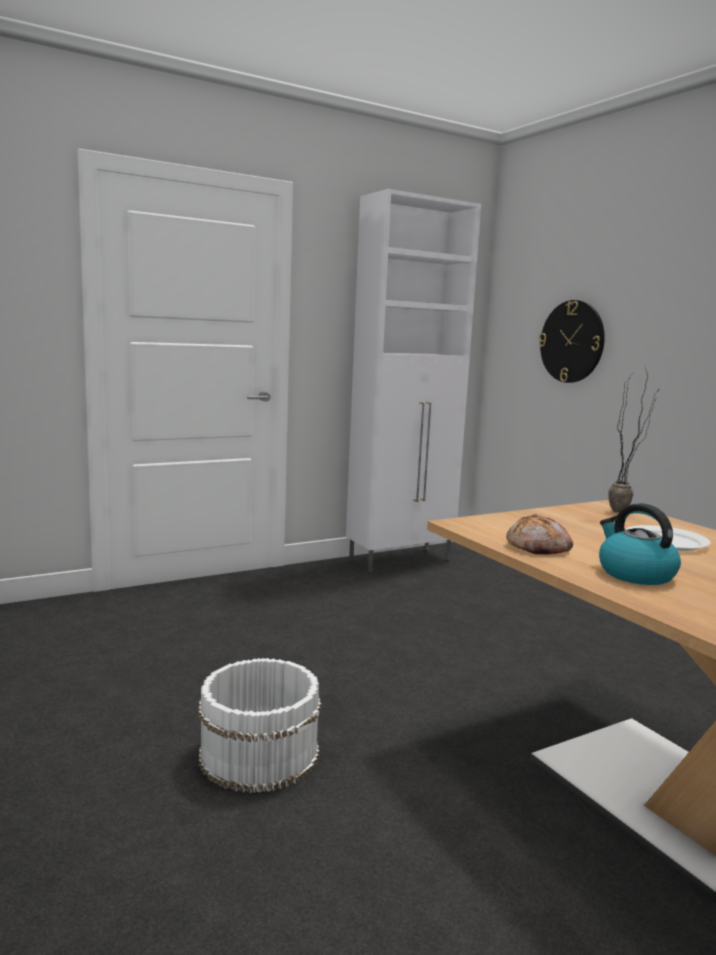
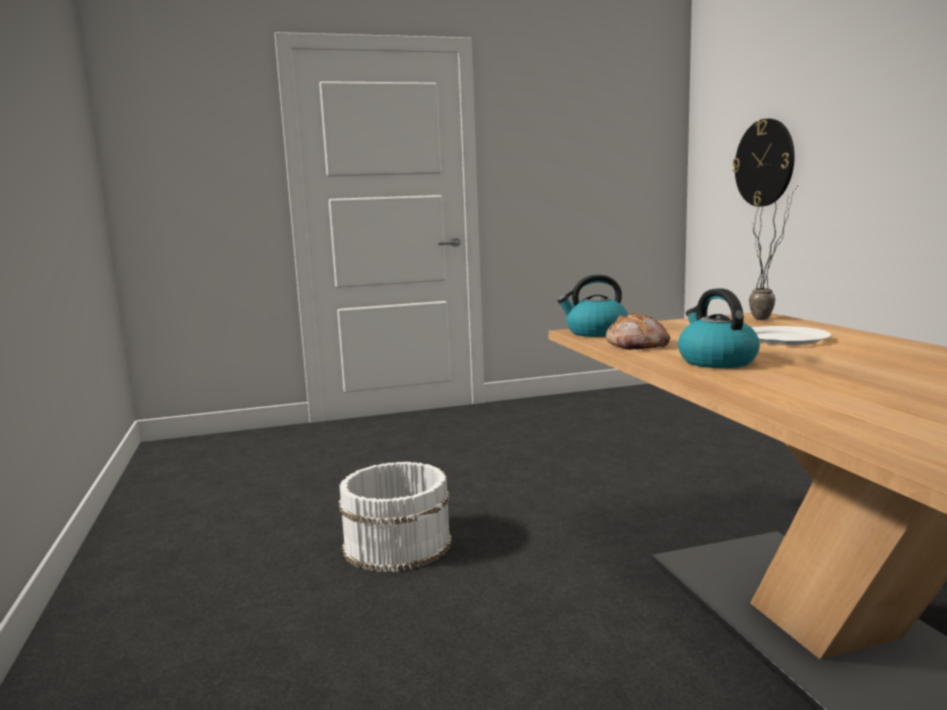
camera: 15 degrees right, 0 degrees up
(401, 560) = (601, 397): white cabinet -> none
(479, 526) = (595, 332): none -> kettle

